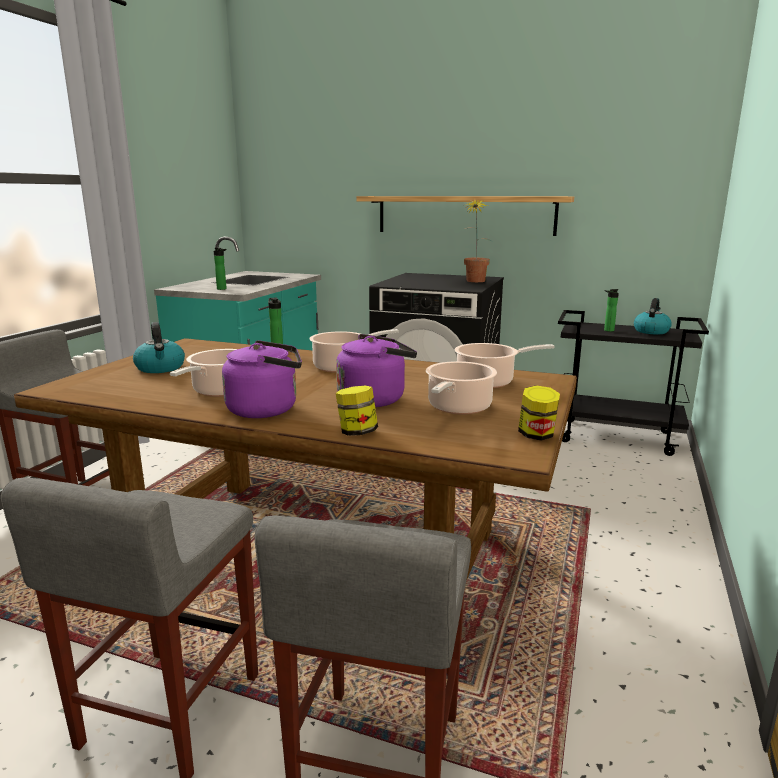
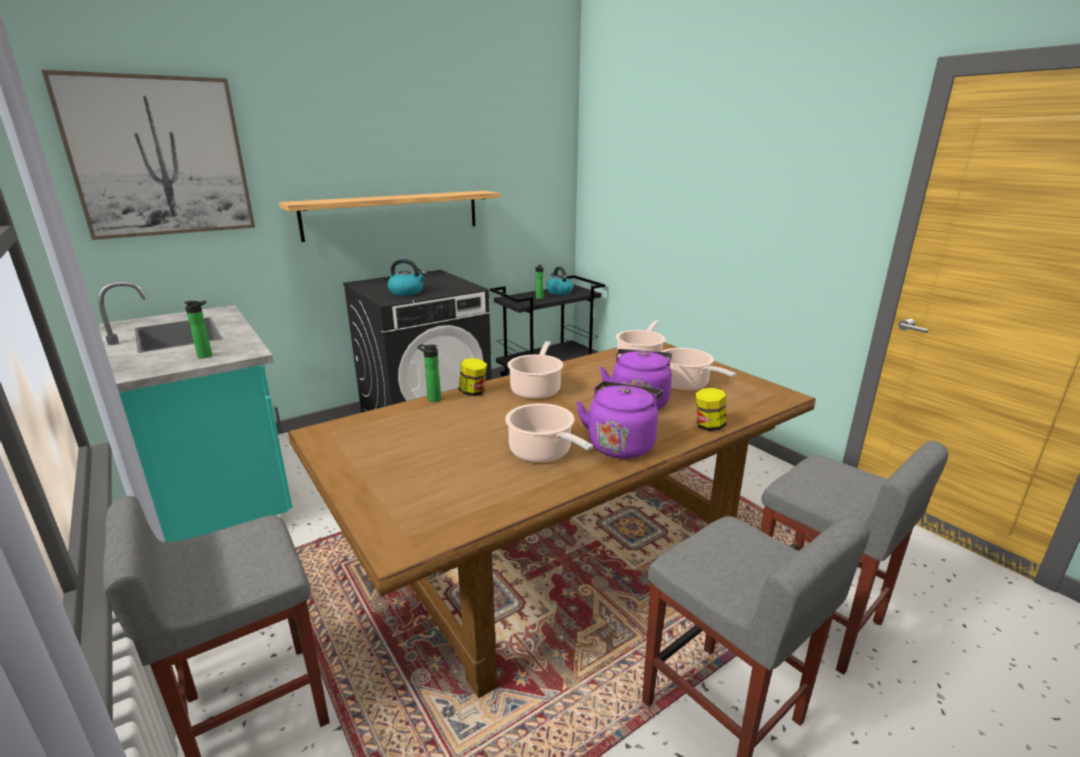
camera: 55 degrees left, 5 degrees up
(161, 368) = (410, 466): kettle -> kettle (407, 292)
(298, 158) = (160, 157): none -> picture
(474, 281) = (442, 279): potted plant -> none
(537, 435) = (755, 382): jar -> jar (473, 392)

